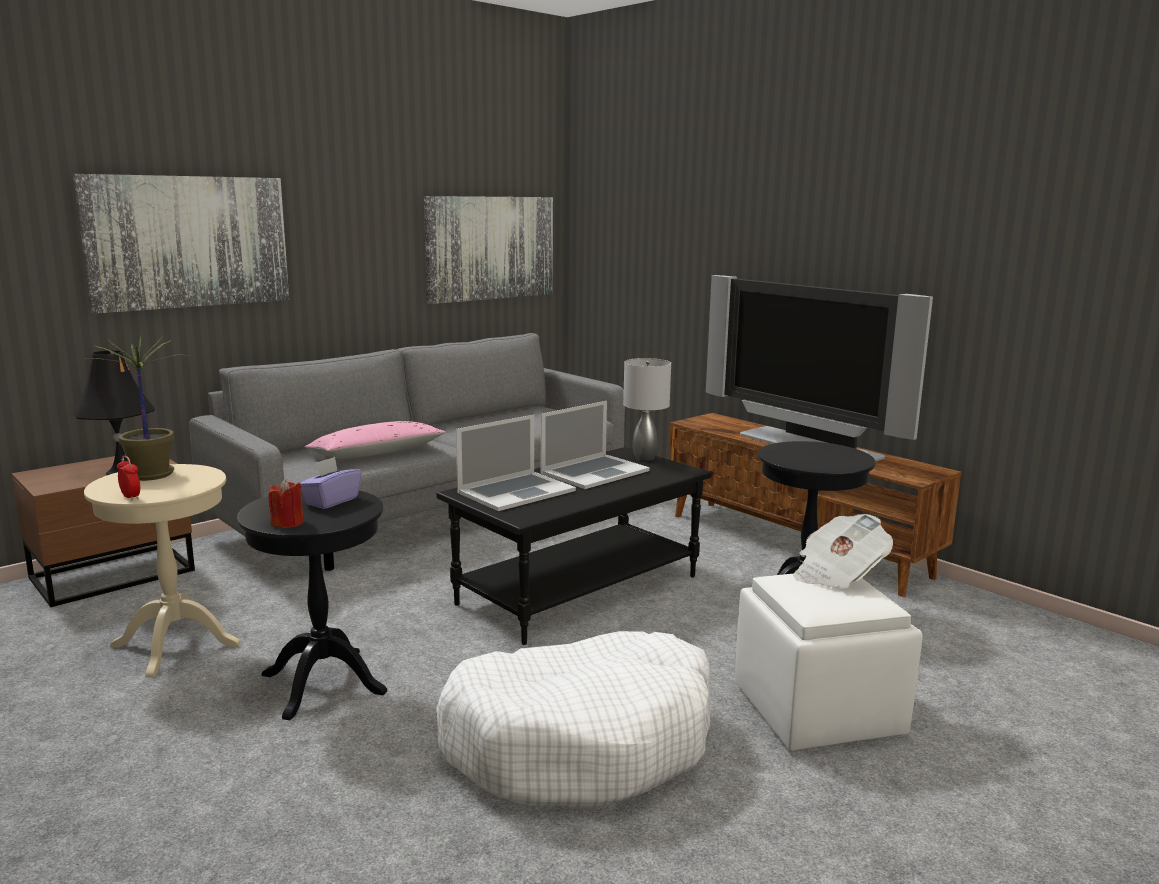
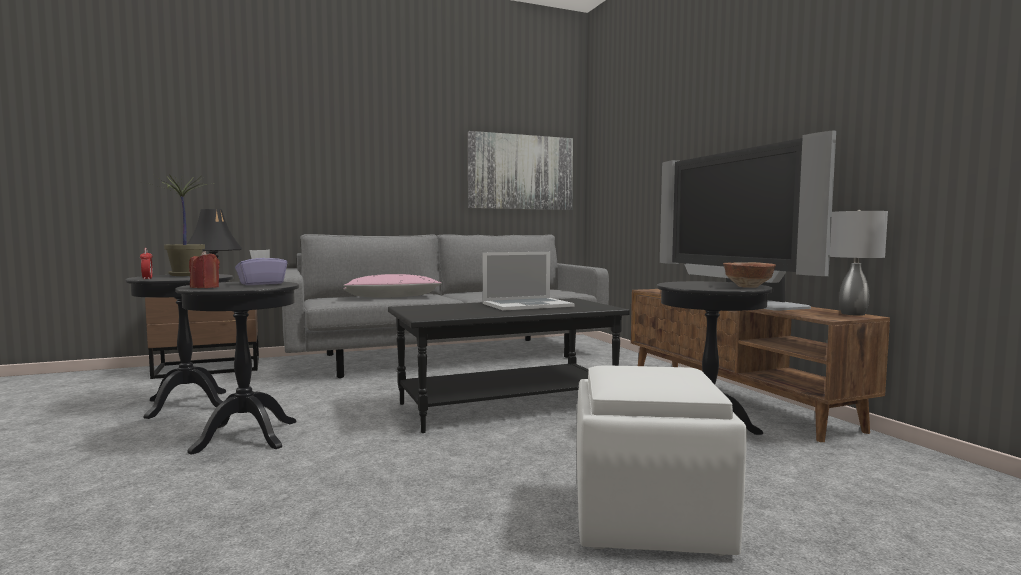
camera: 20 degrees right, 10 degrees down
(176, 645) = (188, 404): beige side table -> black side table
(188, 242) = (291, 150): picture -> none
(515, 491) = (446, 308): laptop -> none
(581, 742) = (388, 505): white dog bed -> none
(644, 457) = (582, 302): grey table lamp -> grey table lamp (852, 314)
(837, 574) = (674, 368): newspaper -> none
(853, 458) = (749, 287): none -> bowl

